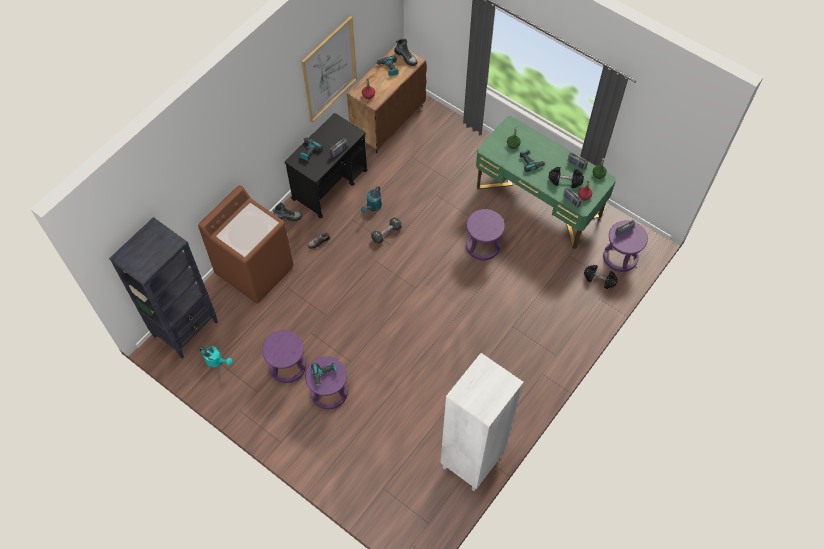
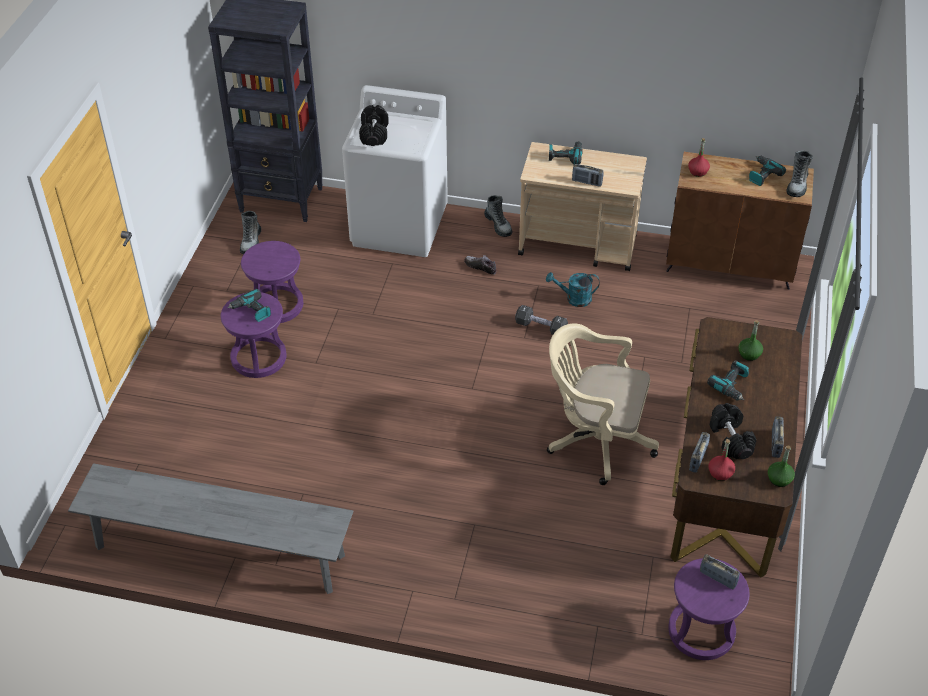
camera: 65 degrees right, 15 degrees down
(217, 361) = (251, 242): turquoise watering can -> boot
(255, 270) = (400, 226): brown washing machine -> white washing machine
(329, 70) = (663, 80): picture -> none
(330, 184) = (578, 245): black cart -> beige cart
(472, 462) = (219, 551): white bookcase -> grey bench
(482, 246) = (595, 440): purple stool -> beige office chair
(538, 202) = (726, 482): green desk -> brown desk
(599, 279) = (636, 615): black dumbbell -> black dumbbell (374, 134)

